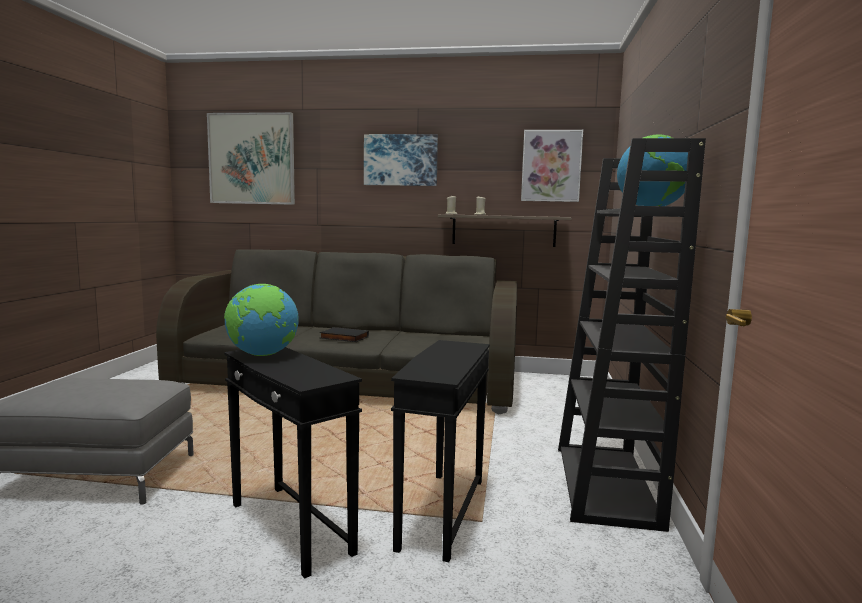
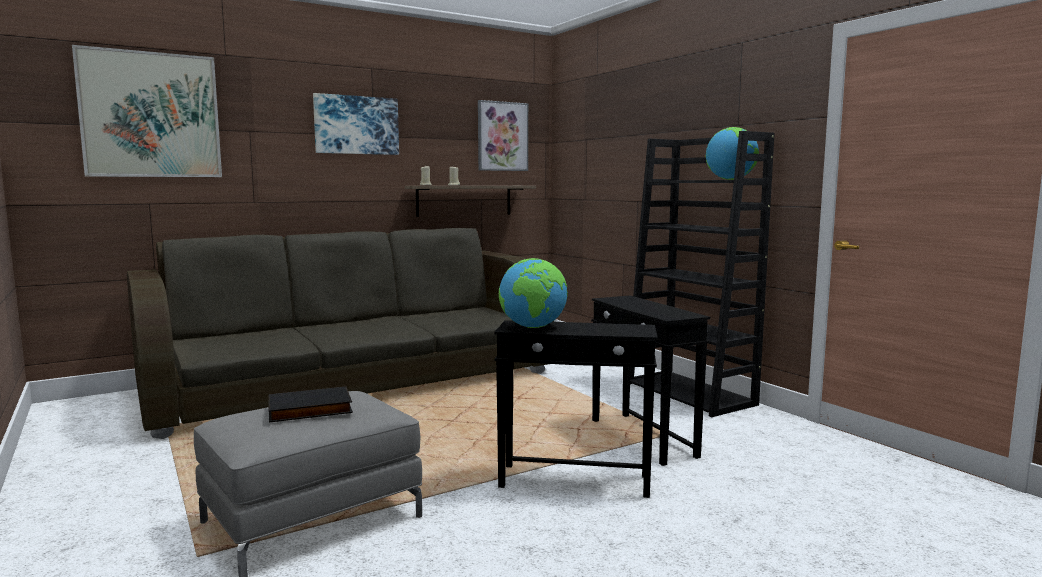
camera: 40 degrees left, 0 degrees up
(343, 338) = (367, 329): black book -> black book (309, 410)

